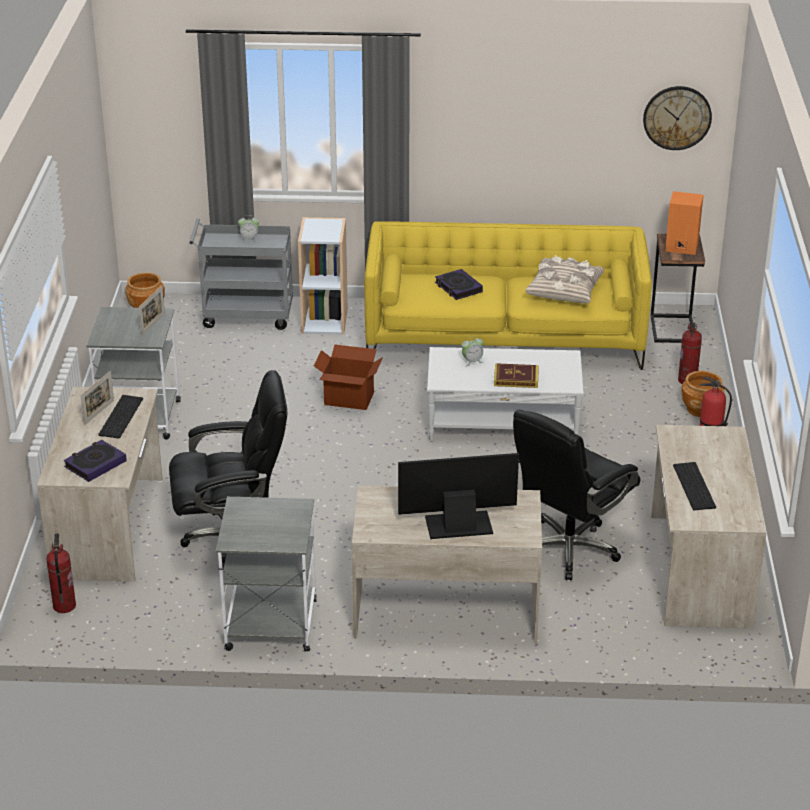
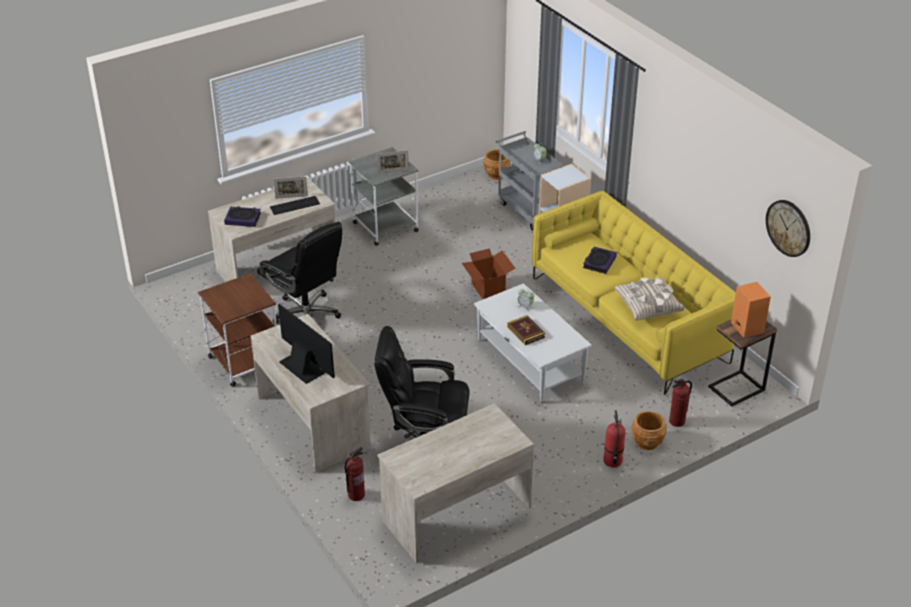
camera: 55 degrees right, 5 degrees up
(64, 606) = (198, 286): fire extinguisher -> fire extinguisher (356, 495)
(269, 624) = (244, 361): grey cart -> brown cart
(695, 486) = (437, 447): keyboard -> none

